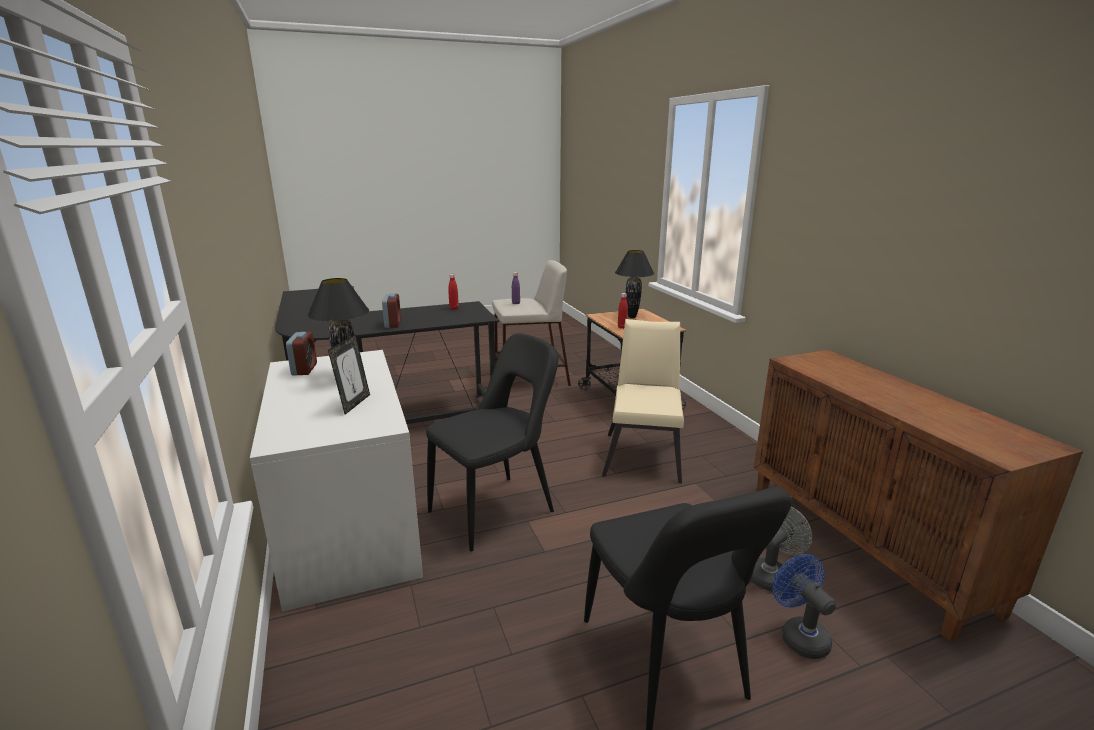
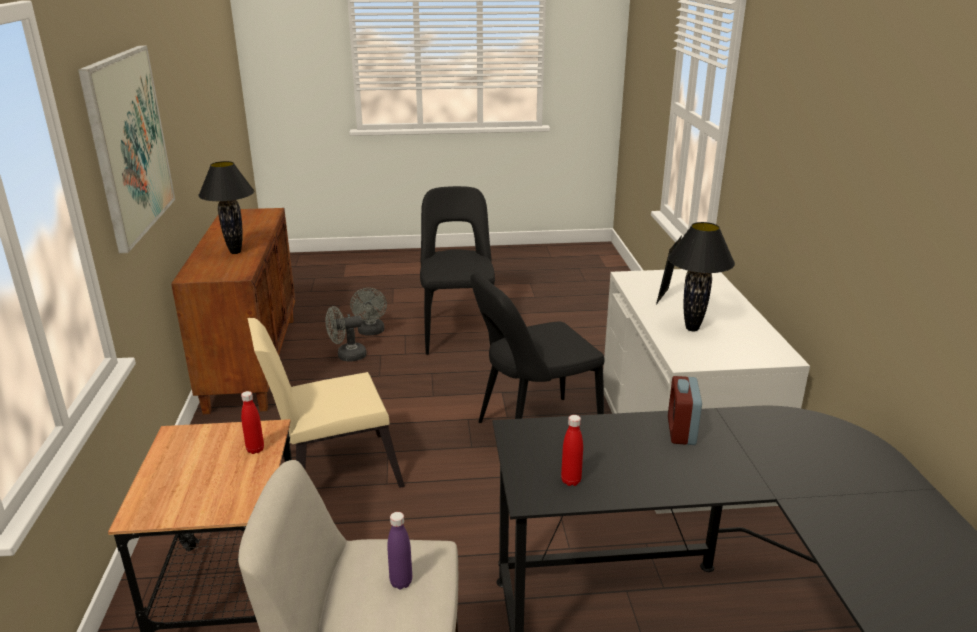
camera: 165 degrees left, 5 degrees up
(304, 369) = (751, 346): alarm clock -> none
(631, 317) = (190, 488): black table lamp -> black table lamp (236, 252)
(644, 454) = (331, 471): beige chair -> beige chair turned 45 degrees clockwise
(799, 635) = (371, 332): blue fan -> grey fan
(836, 208) = (129, 144): none -> picture

